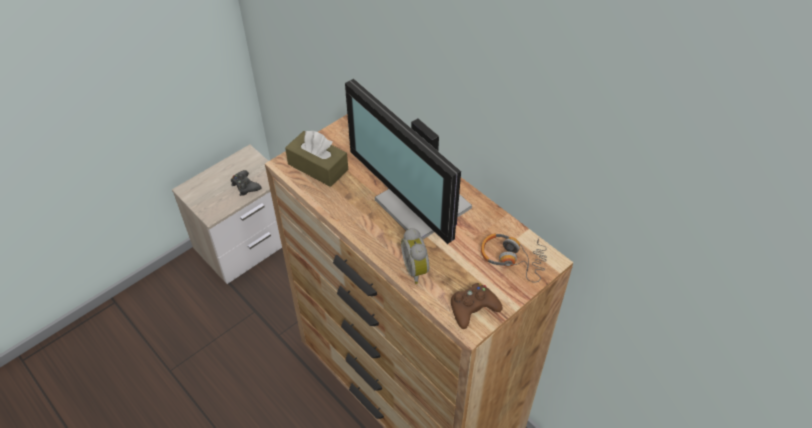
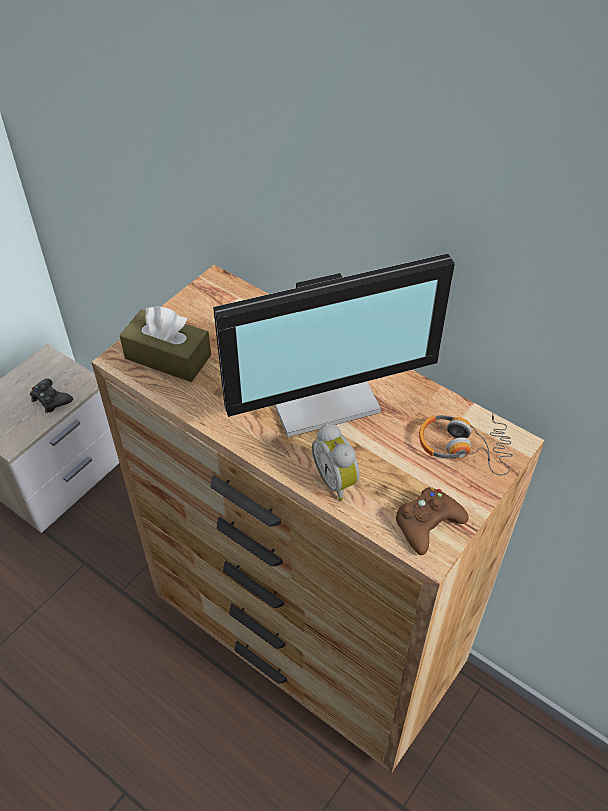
camera: 10 degrees left, 0 degrees up
(420, 207) = (322, 393): monitor -> monitor turned 60 degrees counterclockwise

